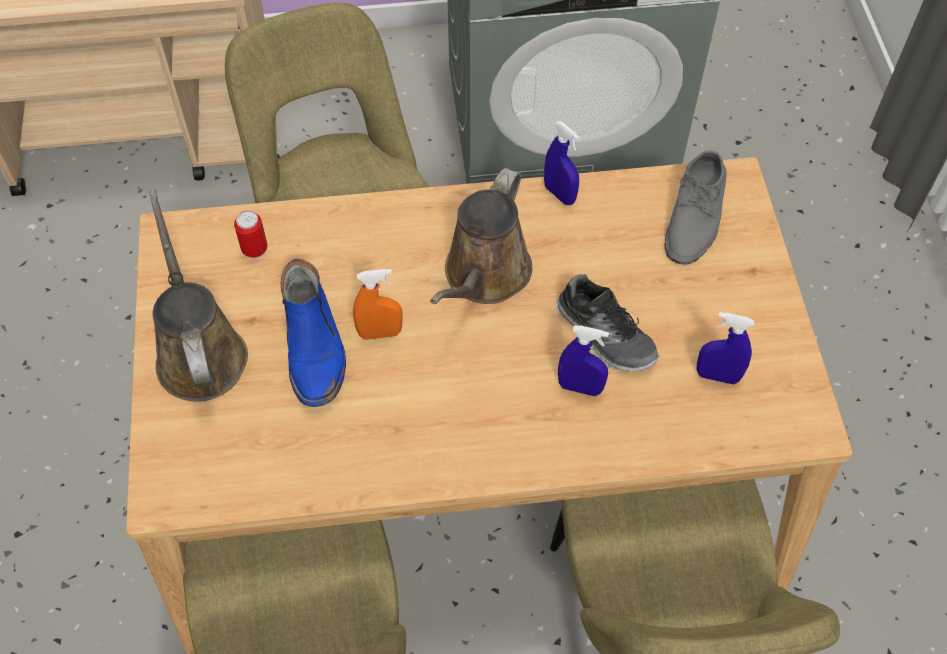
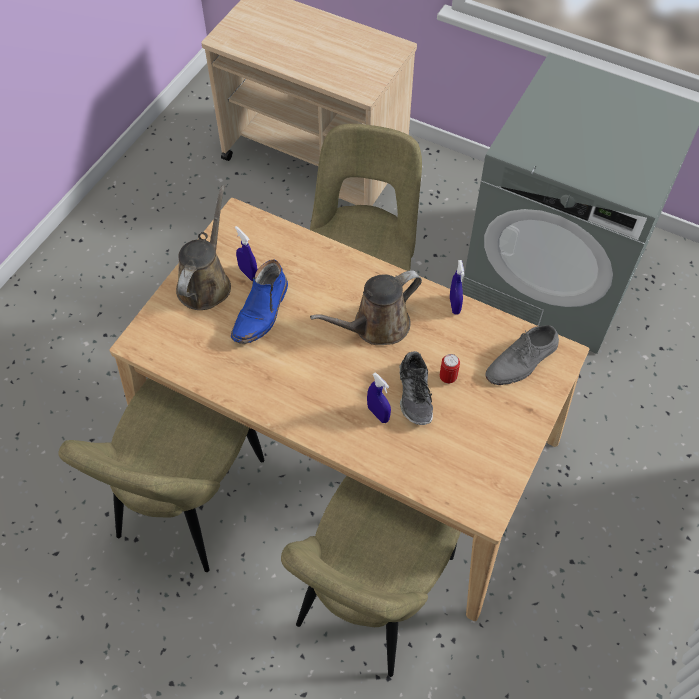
camera: 35 degrees right, 0 degrees up
(255, 250) = (271, 246): can -> can (448, 377)
(380, 333) = (299, 324): orange spray bottle -> none
(717, 376) = (458, 453): blue spray bottle -> blue spray bottle (248, 273)

